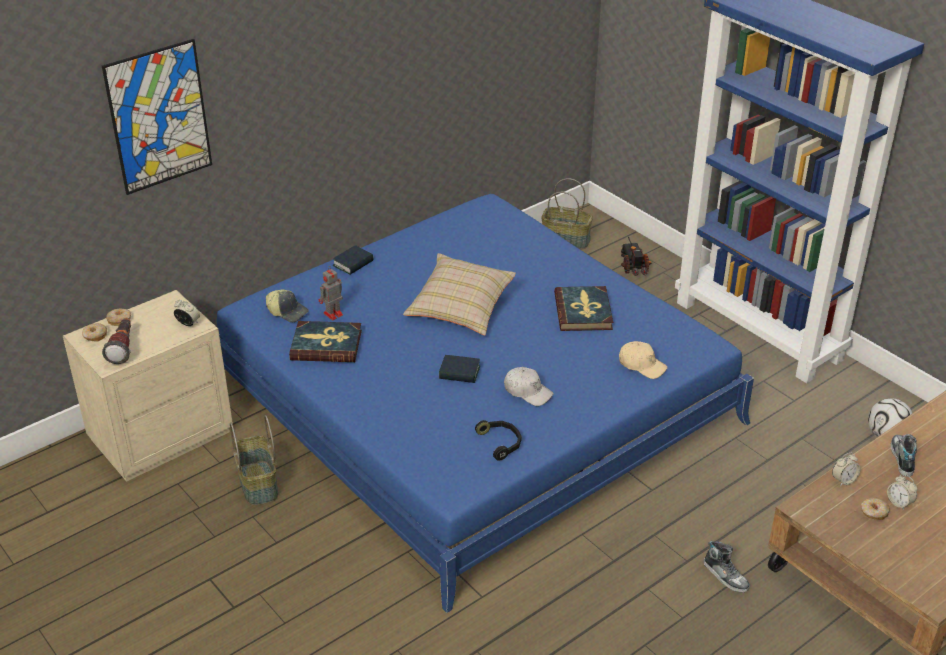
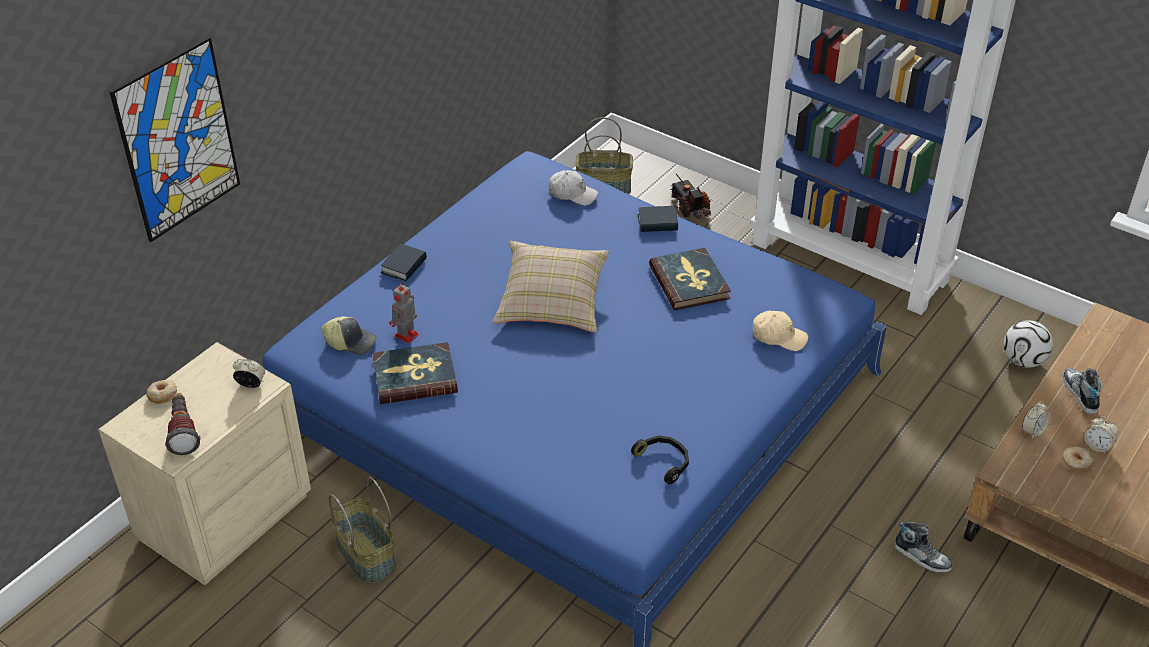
camera: 15 degrees left, 5 degrees up
(95, 336) = (140, 422): donut -> none
(459, 373) = (584, 383): book -> book (657, 223)
(527, 391) = (668, 392): white cap -> white cap (572, 194)

